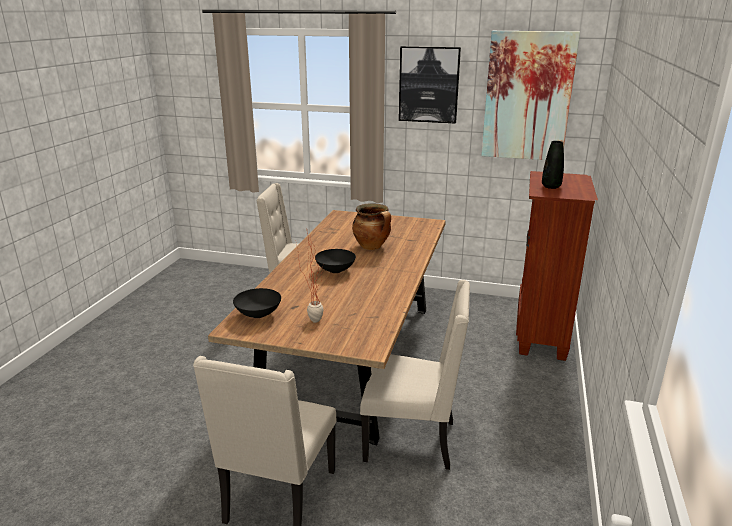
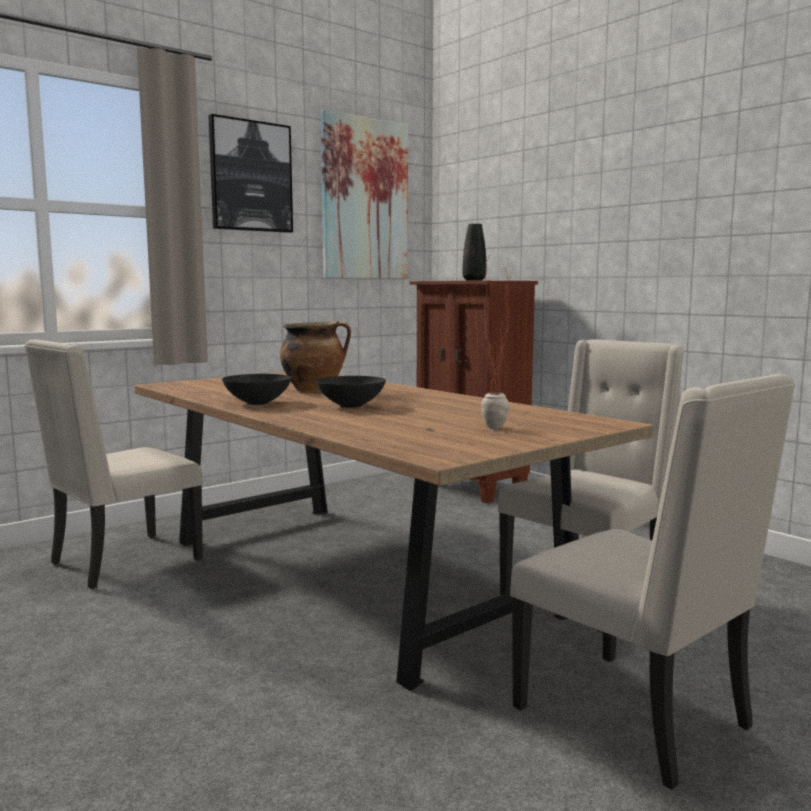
camera: 55 degrees left, 15 degrees down
(257, 315) = (419, 443): black bowl -> black bowl (257, 403)

